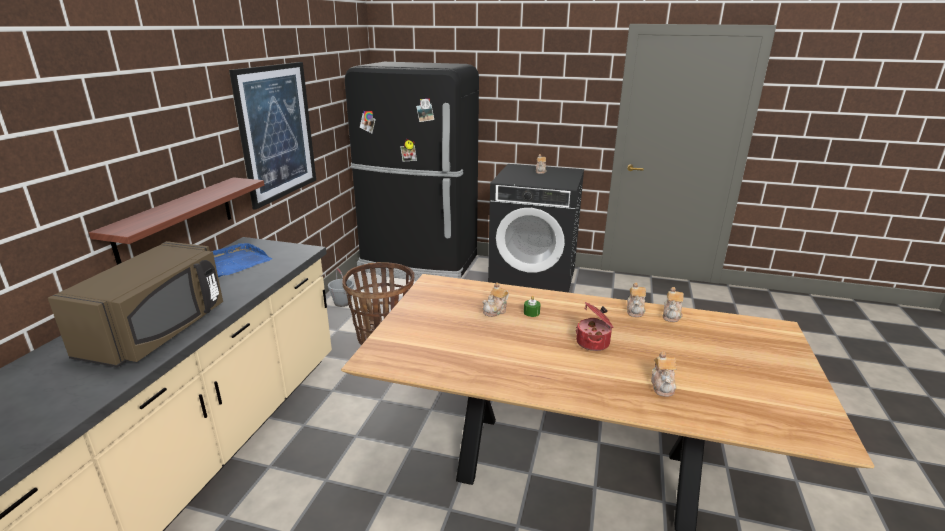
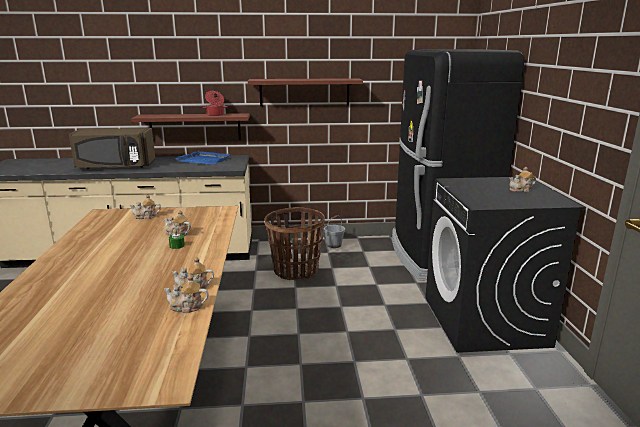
camera: 70 degrees right, 5 degrees down
(277, 132) = (304, 92): picture -> shelf
(593, 343) = (123, 273): cooking pot -> cooking pot (215, 115)
(663, 385) = (44, 305): teapot -> teapot (146, 217)

